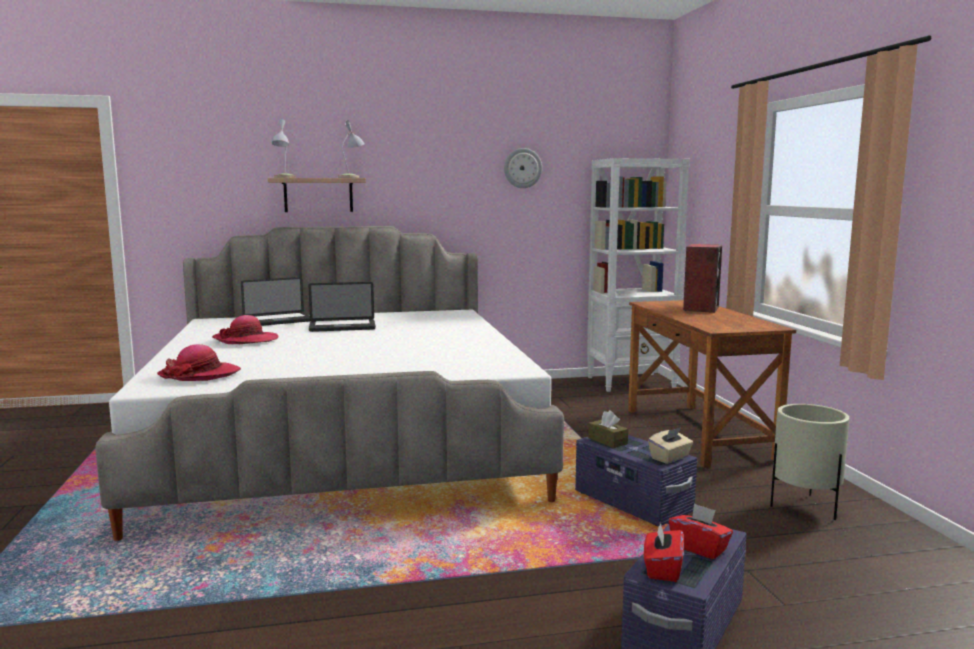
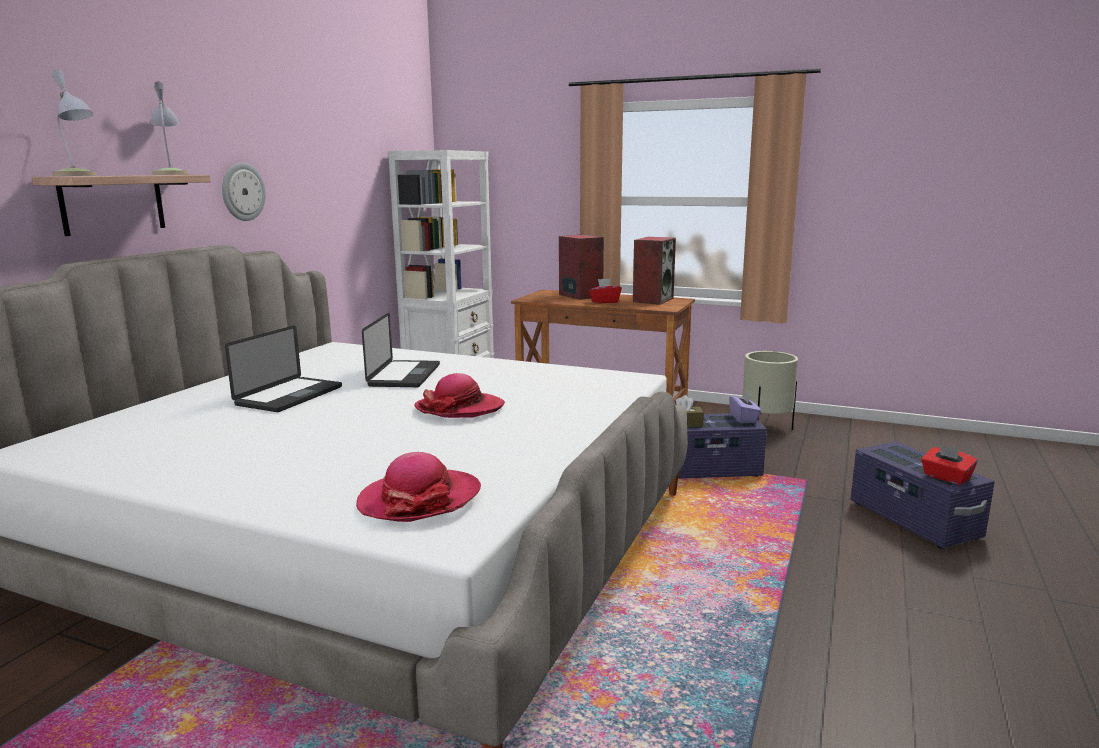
camera: 55 degrees left, 5 degrees up
(246, 340) = (247, 448): hat -> hat (459, 408)
(278, 321) = (158, 416): laptop -> laptop (404, 375)
(522, 168) = (334, 160): wall clock -> wall clock (242, 192)
(670, 458) = (744, 419): beige tissue box -> purple tissue box
(699, 548) = (916, 459): red tissue box -> red tissue box (604, 302)
(745, 322) = (652, 300): none -> speaker

